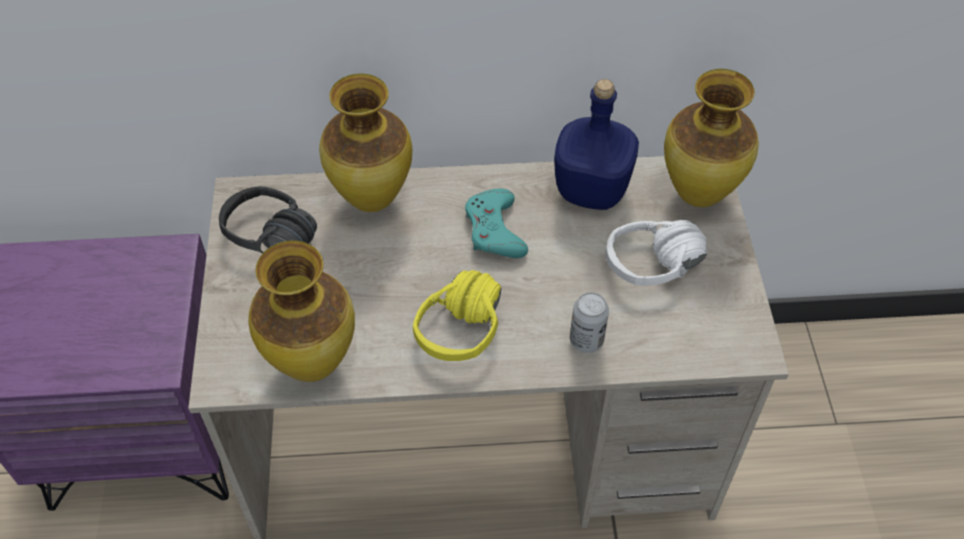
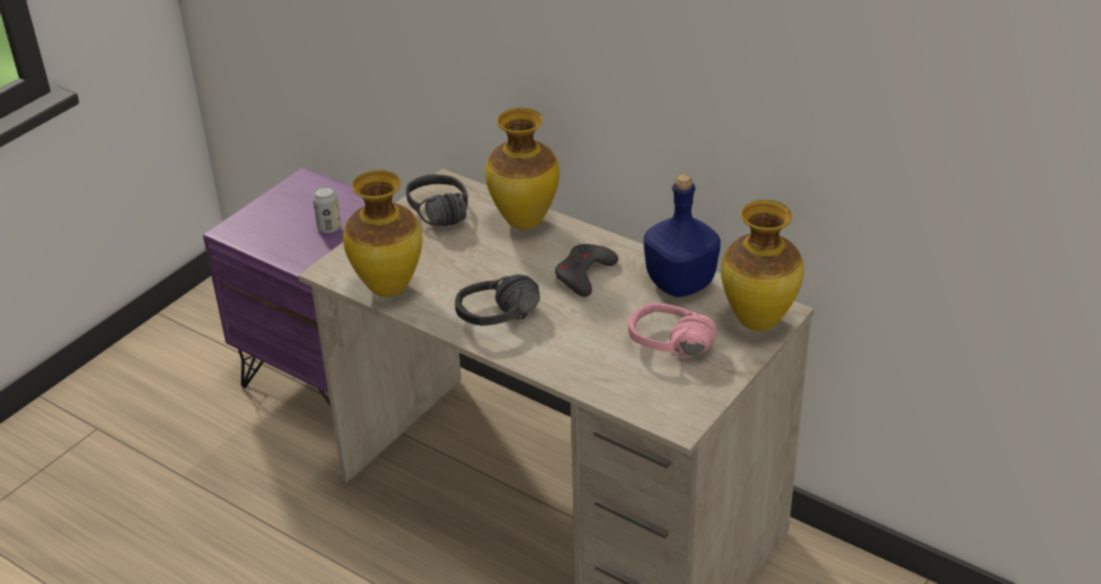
camera: 40 degrees right, 15 degrees down
(476, 334) = (503, 322): yellow headphones -> black headphones
(495, 230) = (584, 274): turquoise game controller -> grey game controller
(586, 340) = (571, 360): can -> can (329, 228)
(659, 276) = (666, 352): white headphones -> pink headphones

